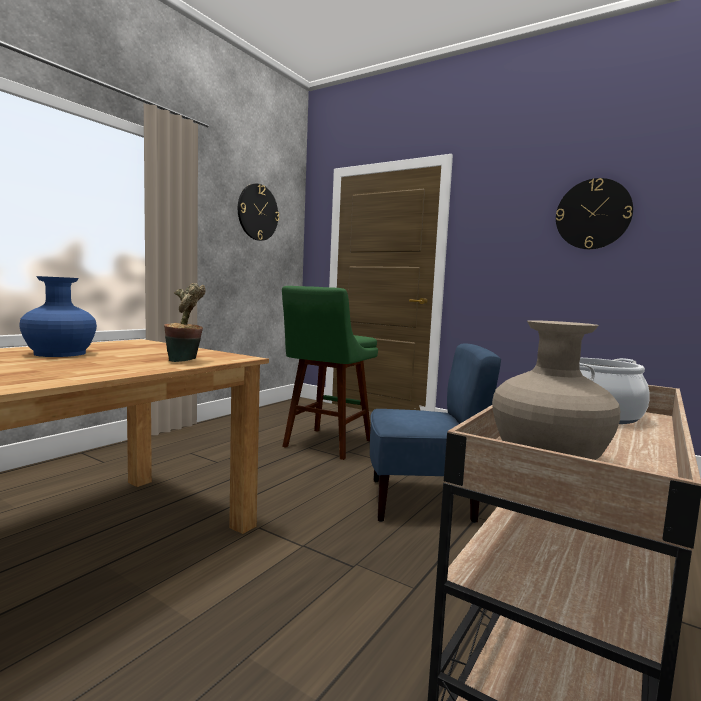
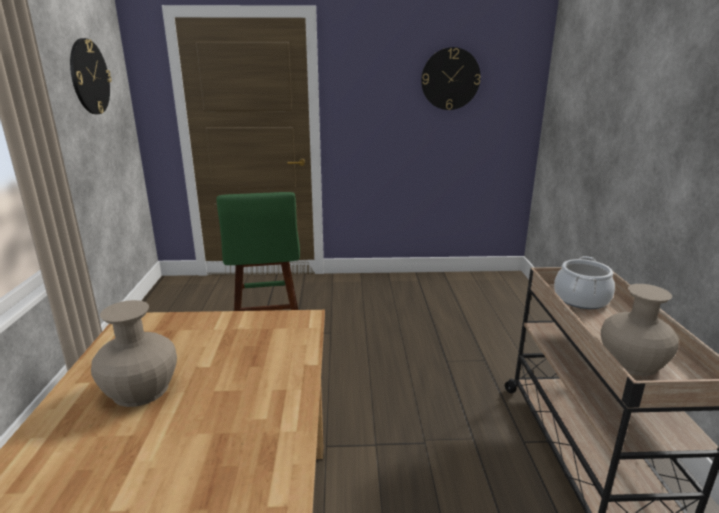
camera: 35 degrees left, 15 degrees up
(60, 353) = (141, 389): blue vase -> beige vase
(185, 361) = (282, 347): potted plant -> none
(421, 501) = (402, 363): blue chair -> none

